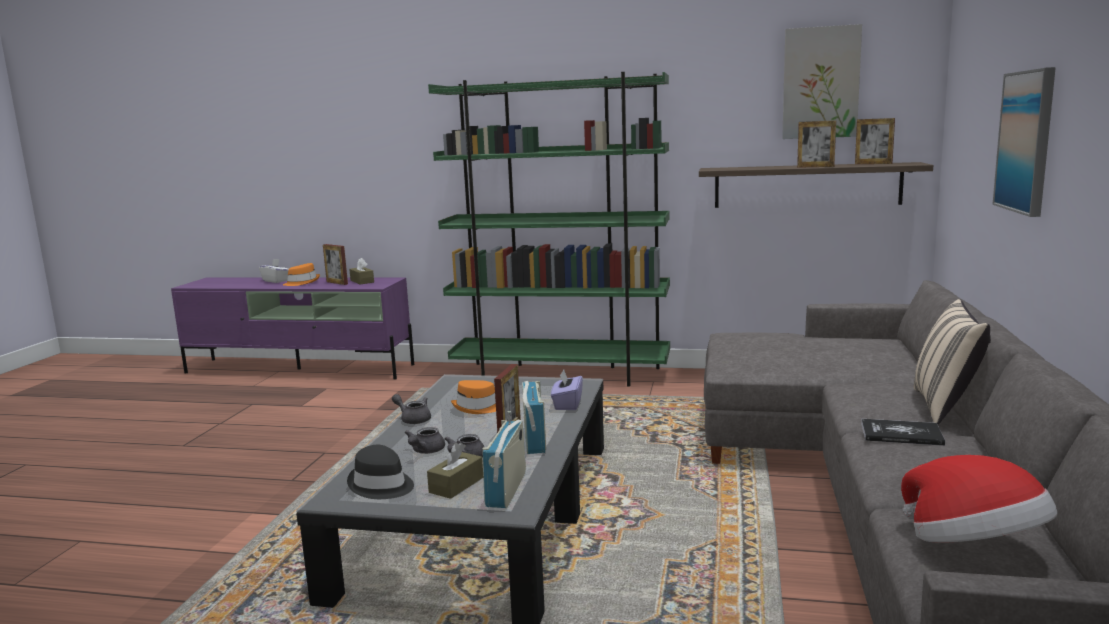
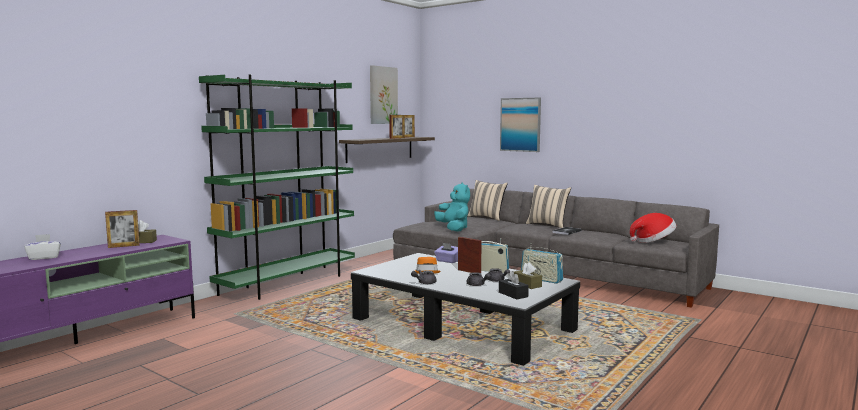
camera: 65 degrees left, 5 degrees down
(302, 282) = (84, 252): orange hat -> none
(381, 485) = (513, 294): black hat -> black tissue box
(751, 357) = (454, 229): none -> turquoise plush toy
(912, 355) = (487, 217): none -> beige pillow

